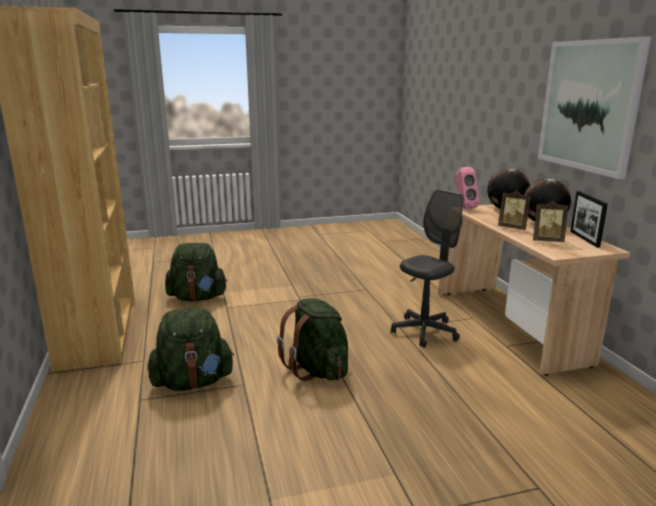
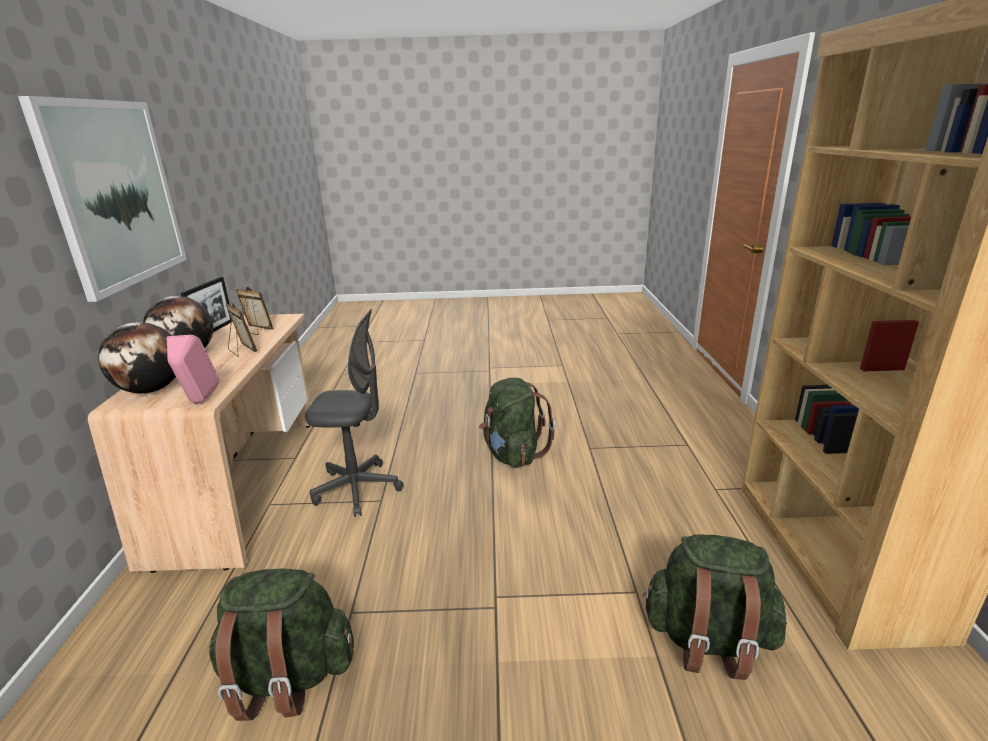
camera: 165 degrees left, 5 degrees up
(193, 382) = (642, 455): green backpack -> green backpack (288, 676)
(424, 331) = (357, 489): grey office chair -> grey office chair turned 150 degrees counterclockwise

